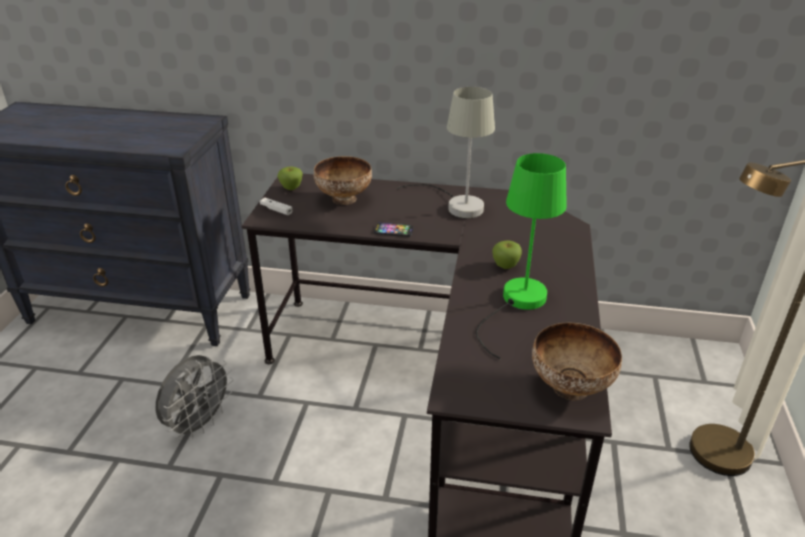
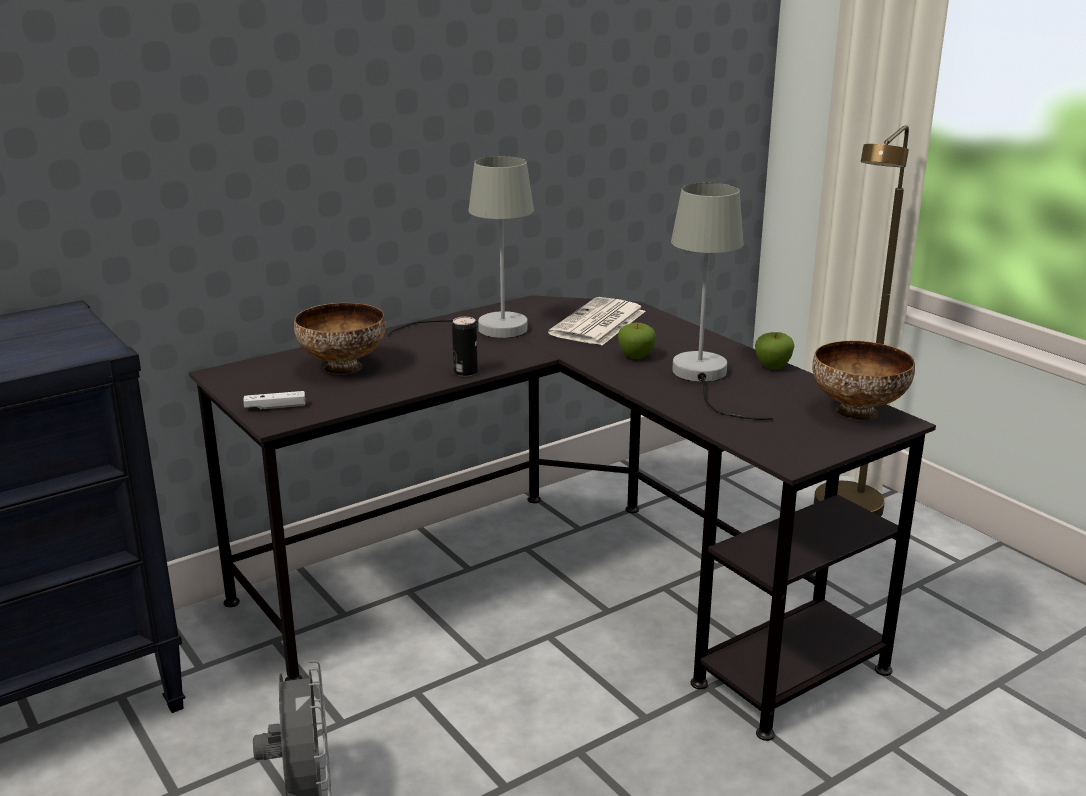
camera: 45 degrees left, 10 degrees down
(291, 188) = (245, 381): apple -> apple (772, 367)
(393, 230) = (465, 372): phone -> can
(517, 304) = (704, 378): green table lamp -> grey table lamp
(529, 230) = (598, 324): none -> newspaper

